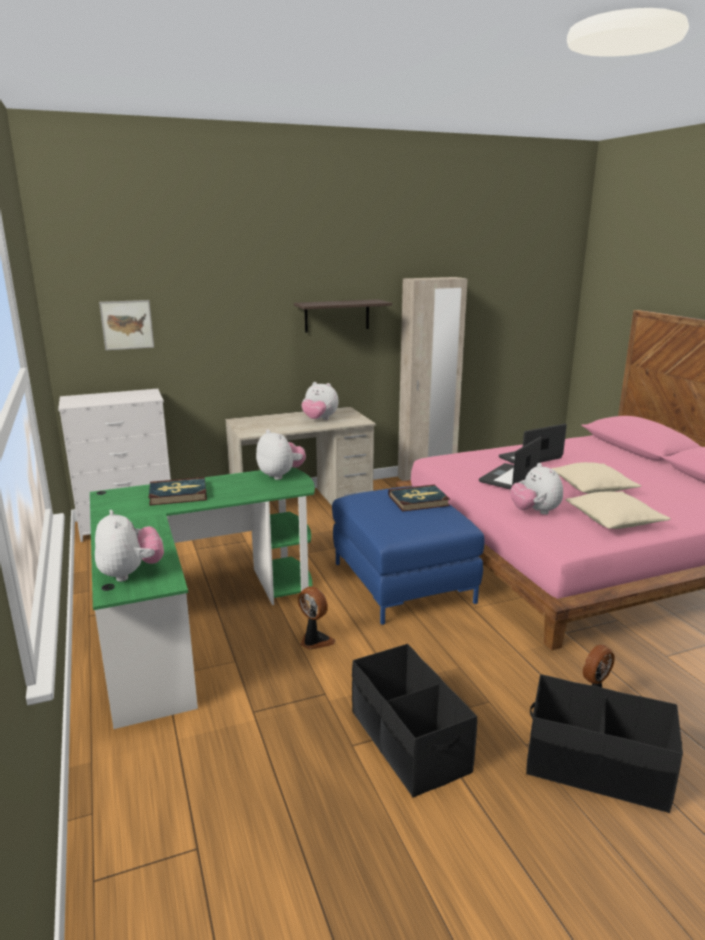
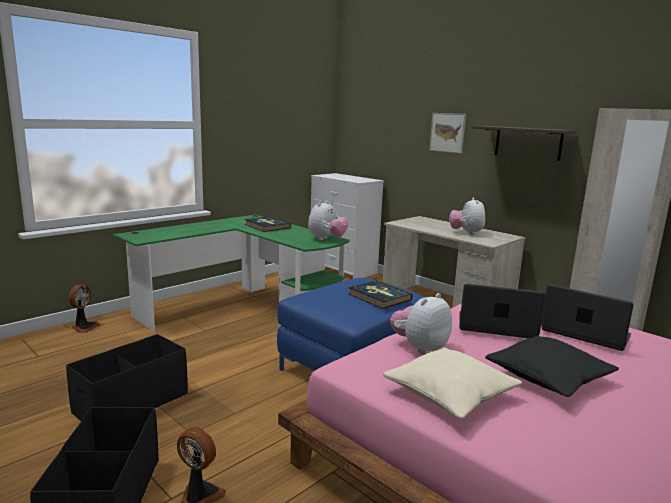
camera: 65 degrees right, 5 degrees down
(127, 325) = (375, 131): picture -> picture (447, 132)
(131, 573) = (151, 233): plush toy -> none
(314, 641) = (241, 349): fan -> fan (84, 327)
(592, 488) = (548, 378): beige pillow -> black pillow

